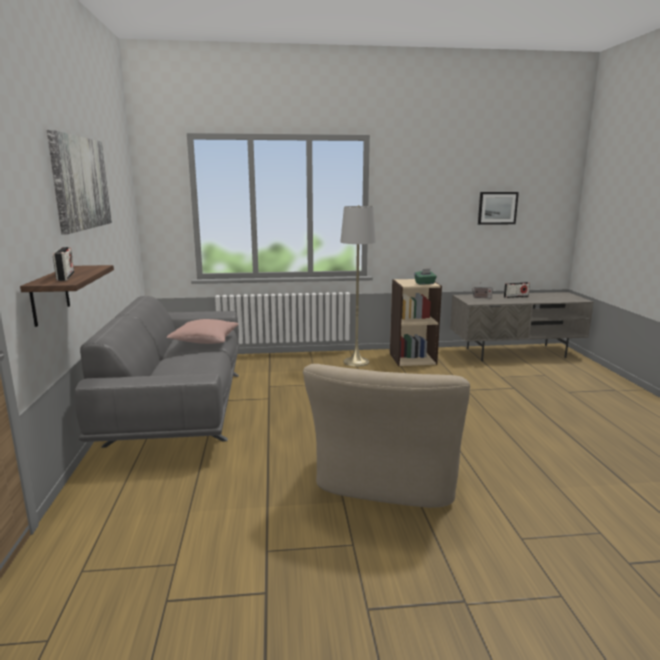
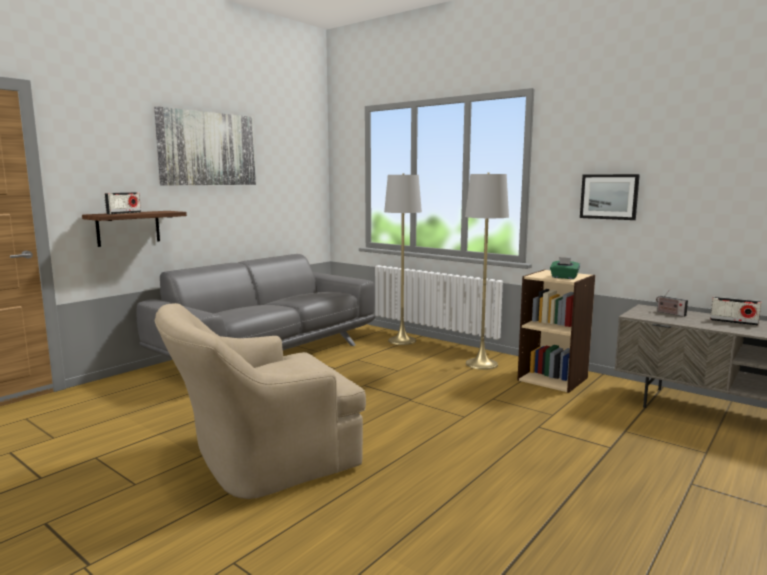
camera: 45 degrees right, 5 degrees down
(204, 341) = (301, 298): pink pillow -> none
(265, 361) = (402, 340): none -> grey floor lamp
(497, 208) = (723, 179): picture -> picture (609, 196)

